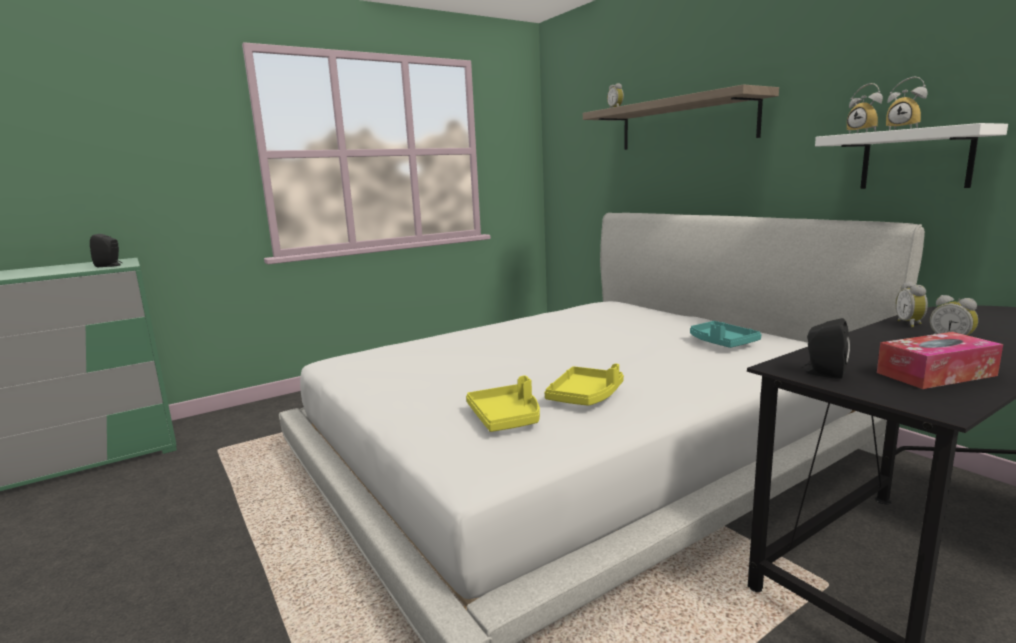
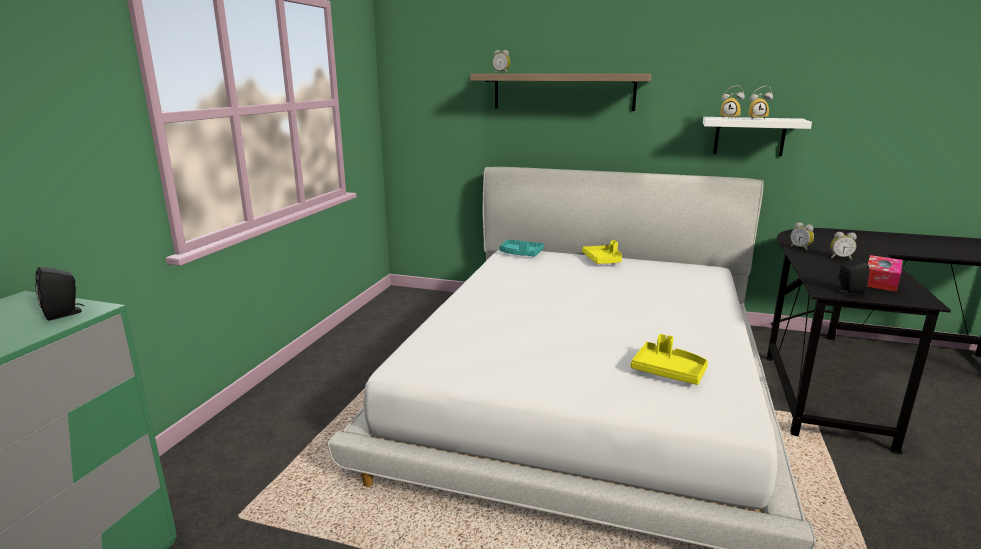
camera: 40 degrees left, 5 degrees up
(585, 396) = (677, 339): yellow tray -> yellow tray (603, 260)
(721, 343) = (659, 274): turquoise tray -> turquoise tray (521, 254)

